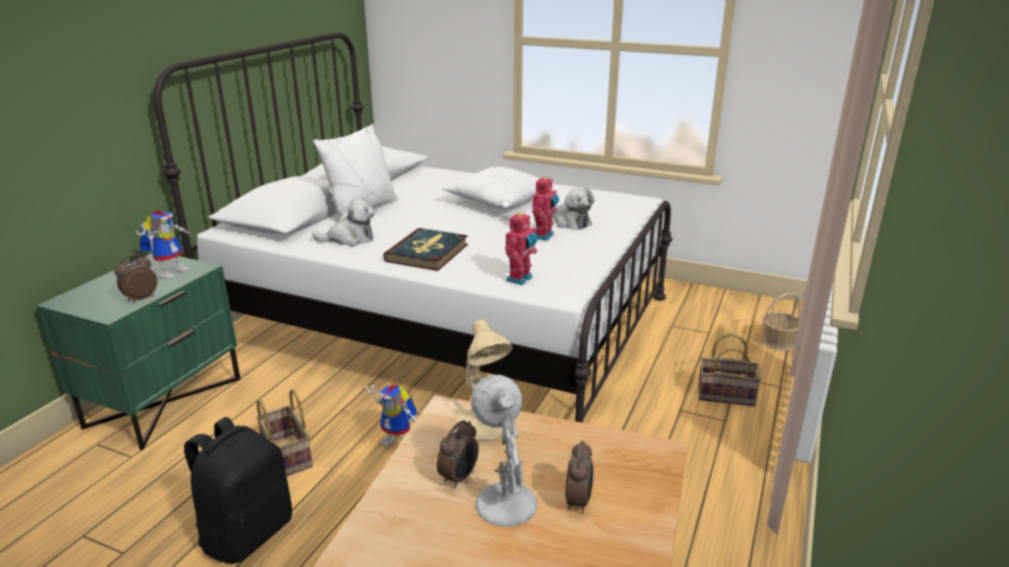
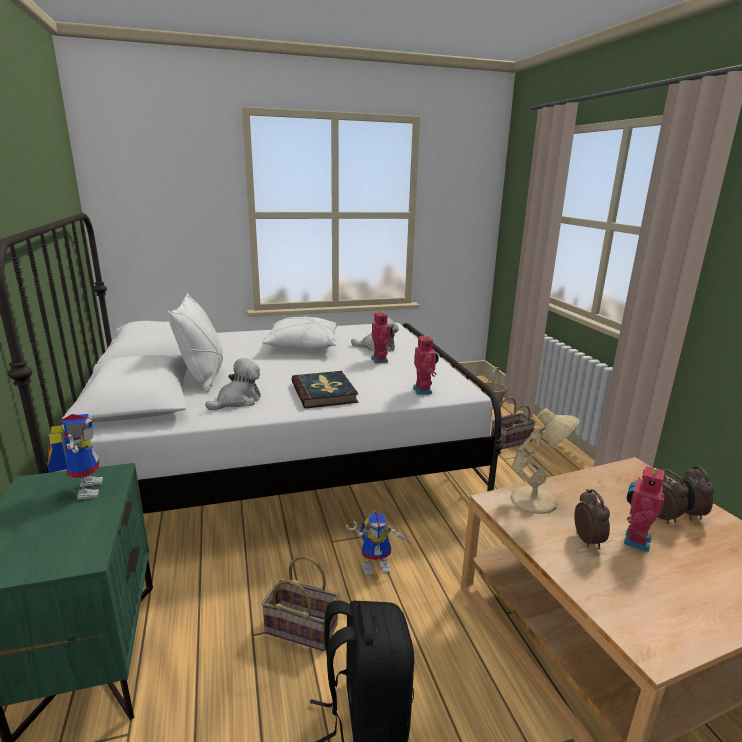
camera: 40 degrees left, 5 degrees down
(140, 299) = (97, 528): alarm clock -> alarm clock (688, 513)
(504, 501) = (634, 539): white table lamp -> toy robot

